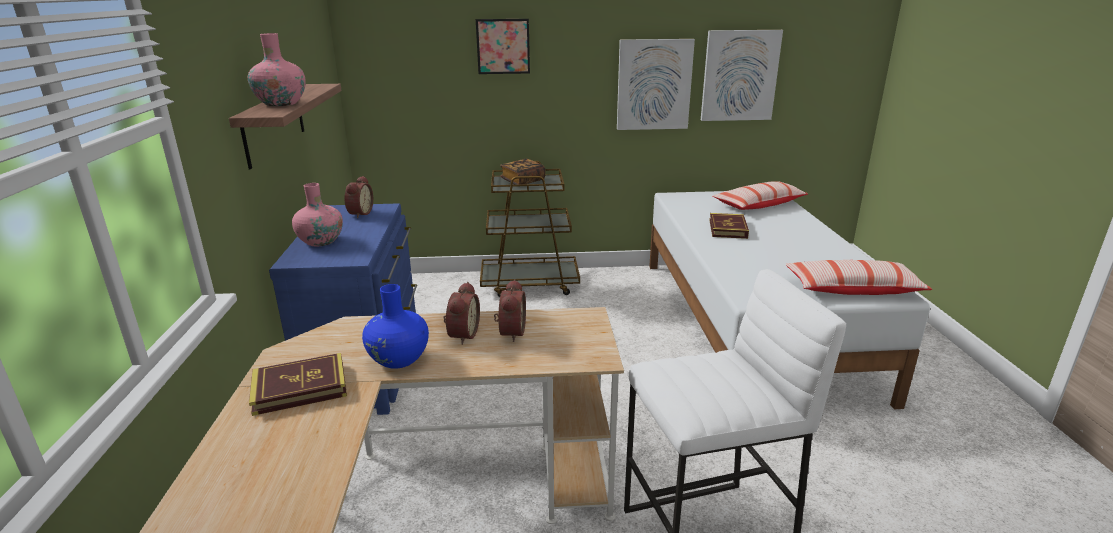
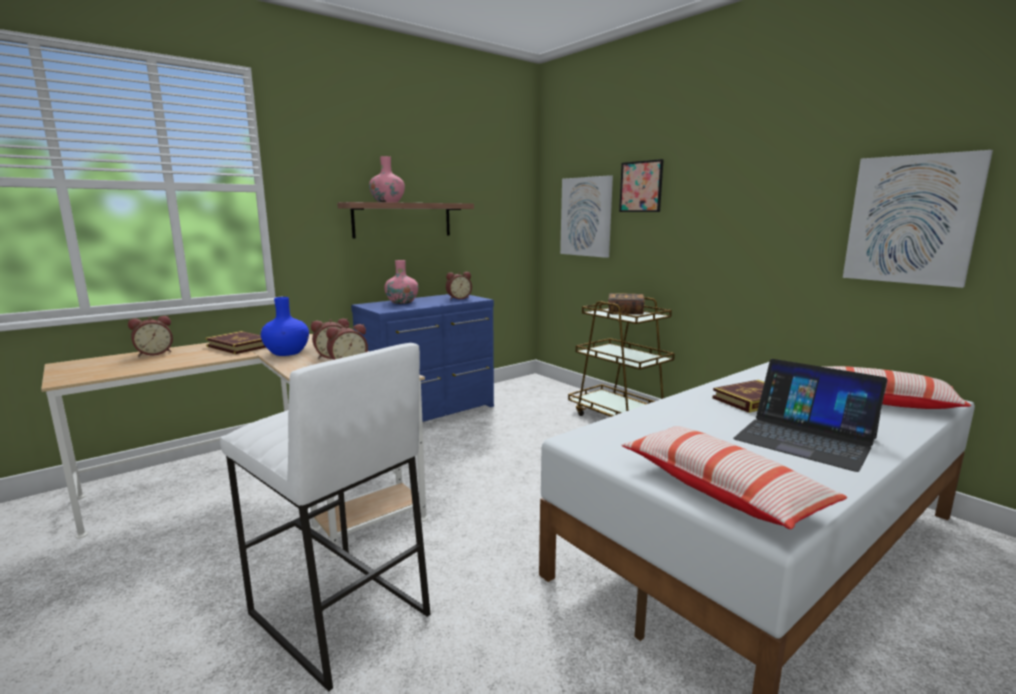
camera: 55 degrees right, 10 degrees down
(218, 468) = (154, 353): none -> alarm clock
(654, 84) = (784, 228): picture -> picture (586, 217)
(799, 243) = (805, 438): none -> laptop

